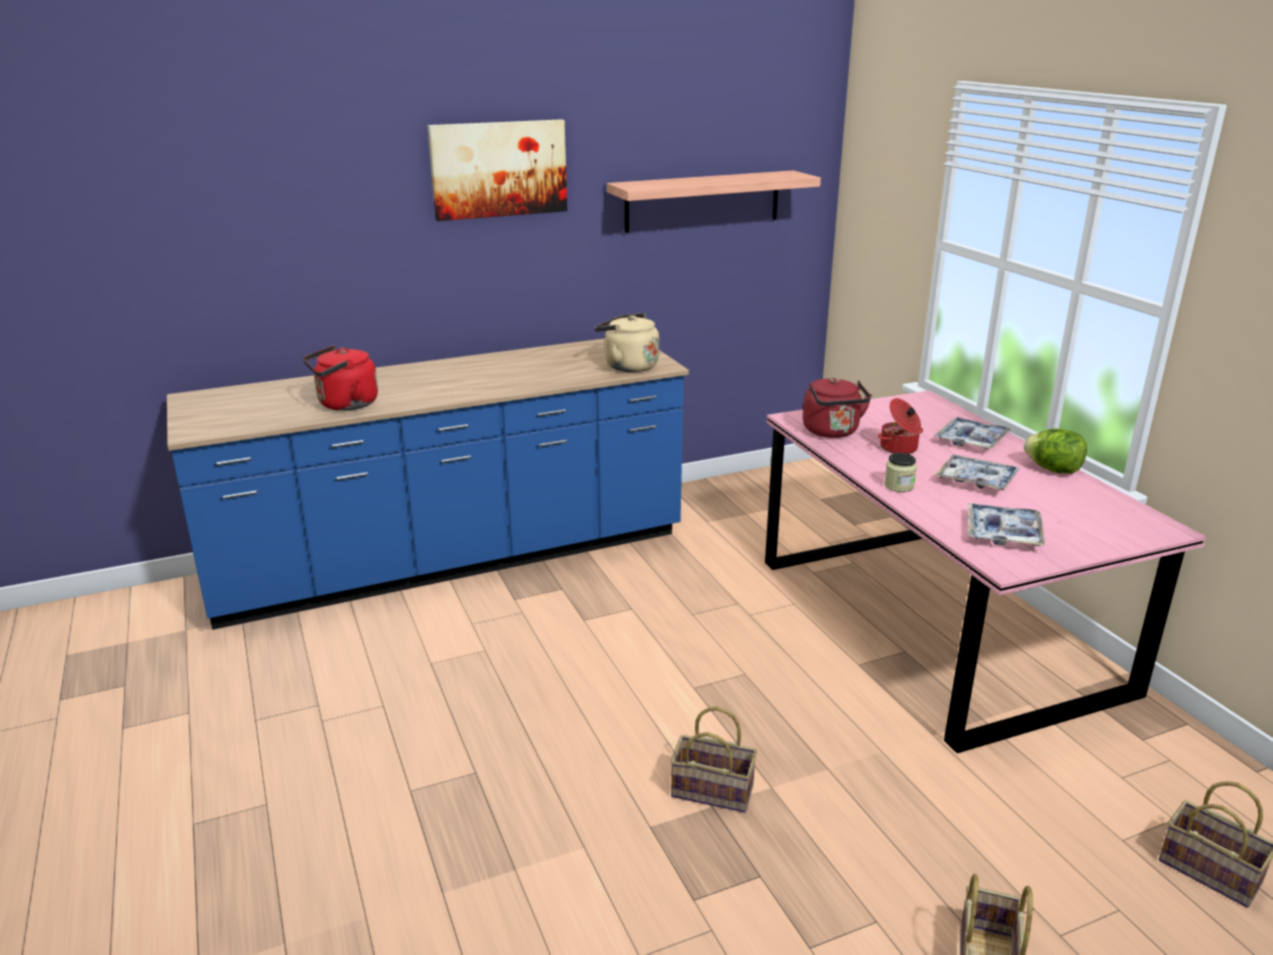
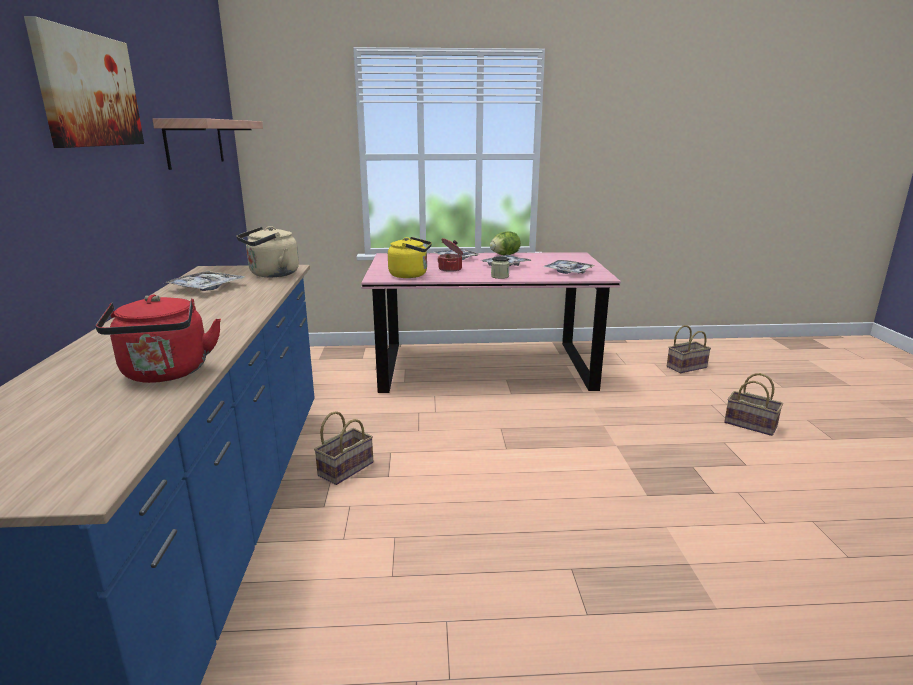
camera: 70 degrees left, 5 degrees down
(560, 357) = (206, 287): none -> tray
(714, 790) = (615, 464): basket -> basket (346, 468)
(832, 432) = (411, 275): red kettle -> yellow kettle

